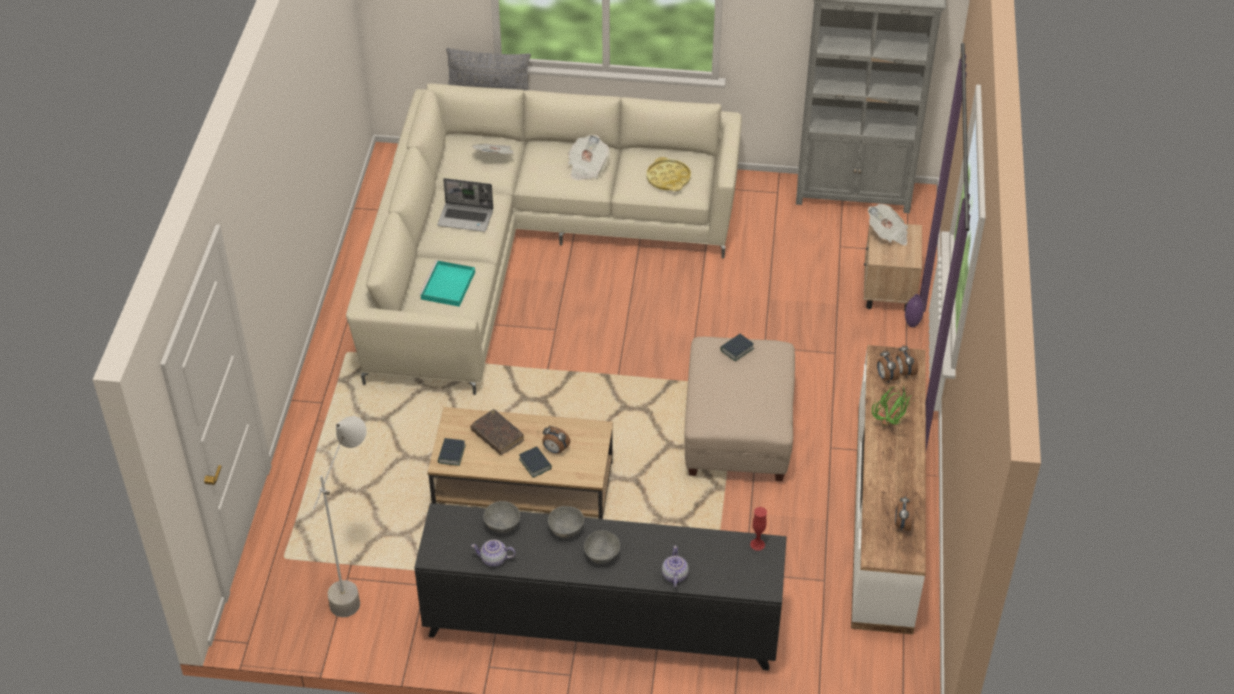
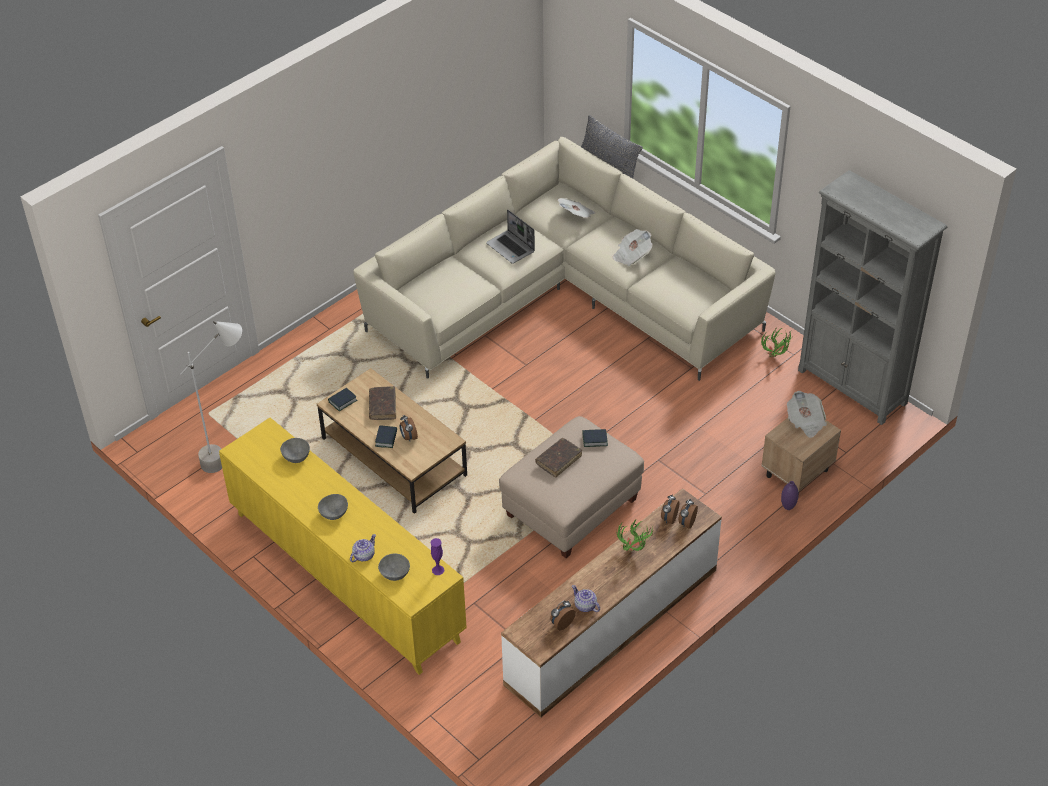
camera: 40 degrees right, 0 degrees up
(448, 286) = (449, 288): turquoise tray -> none
(494, 559) = (268, 475): teapot -> teapot (585, 606)
(565, 530) = (330, 484): grey bowl -> grey bowl (394, 574)
(602, 627) = (345, 577): black cabinet -> yellow cabinet
(668, 178) = (681, 293): yellow tray -> none
(727, 386) = (558, 460): none -> brown book
(757, 544) = (438, 570): red vase -> purple vase
(766, 203) = (776, 357): none -> potted plant

